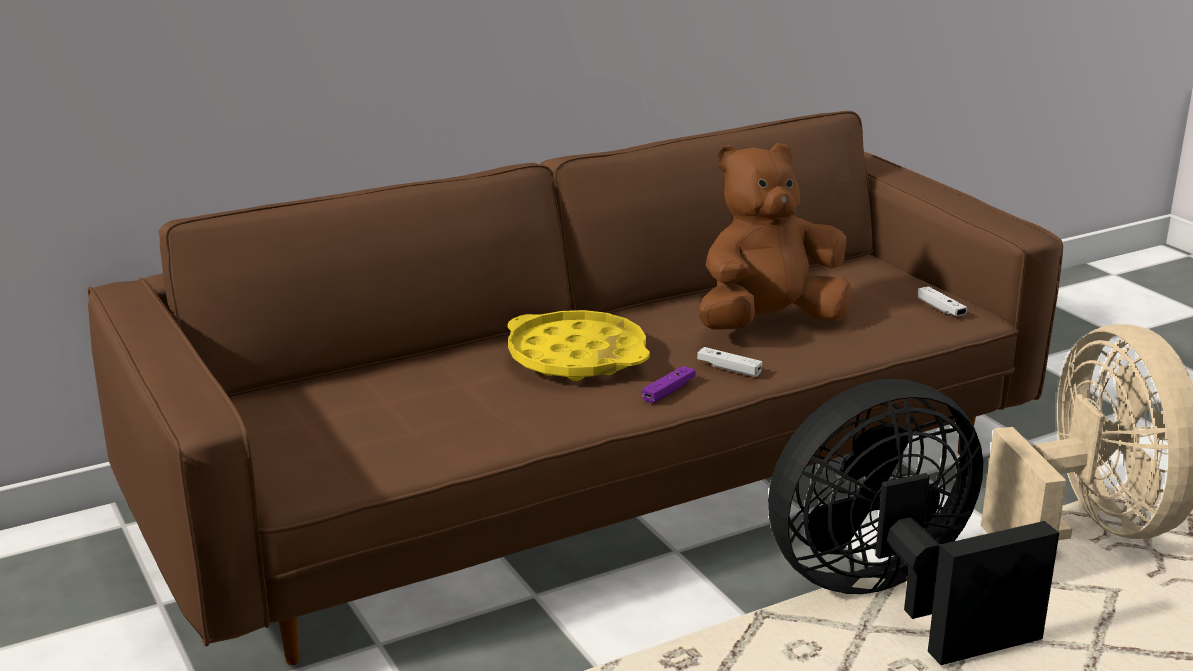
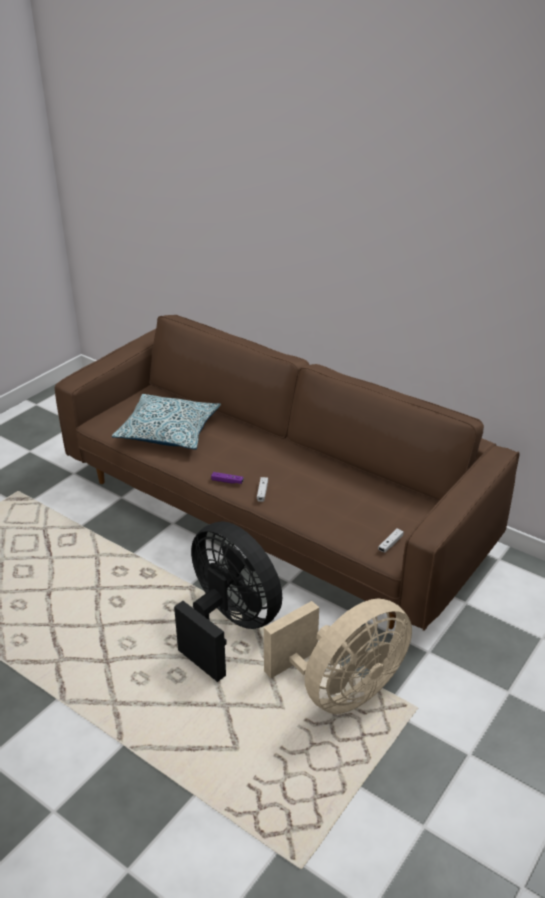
camera: 65 degrees right, 10 degrees up
(426, 416) = (169, 431): none -> pillow
(577, 357) = (245, 450): yellow tray -> none
(768, 324) = (325, 492): brown plush toy -> none

